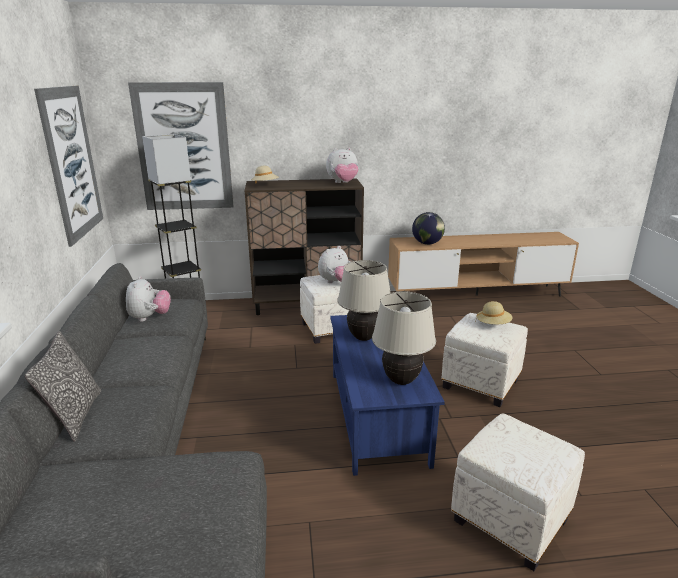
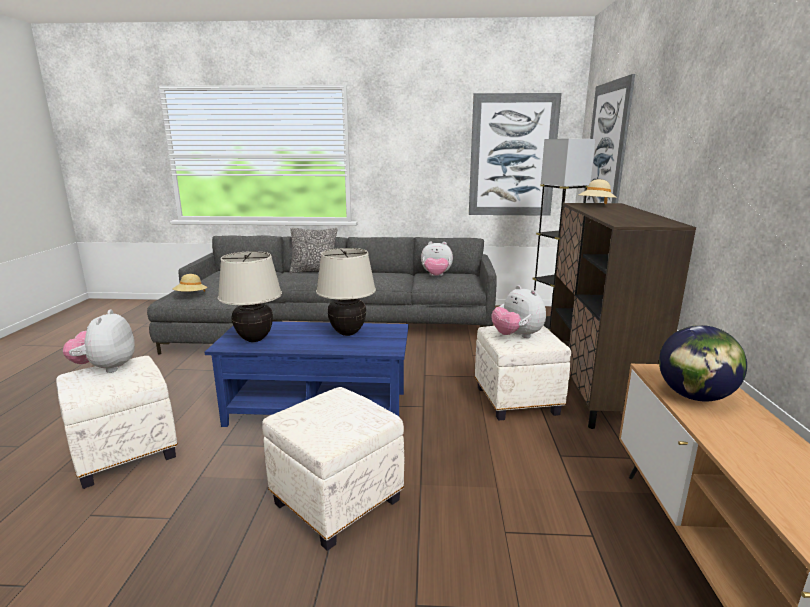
camera: 100 degrees right, 5 degrees down
(343, 183) = (639, 221): plush toy -> plush toy (106, 368)
(493, 324) = (340, 421): beige hat -> beige hat (191, 295)

